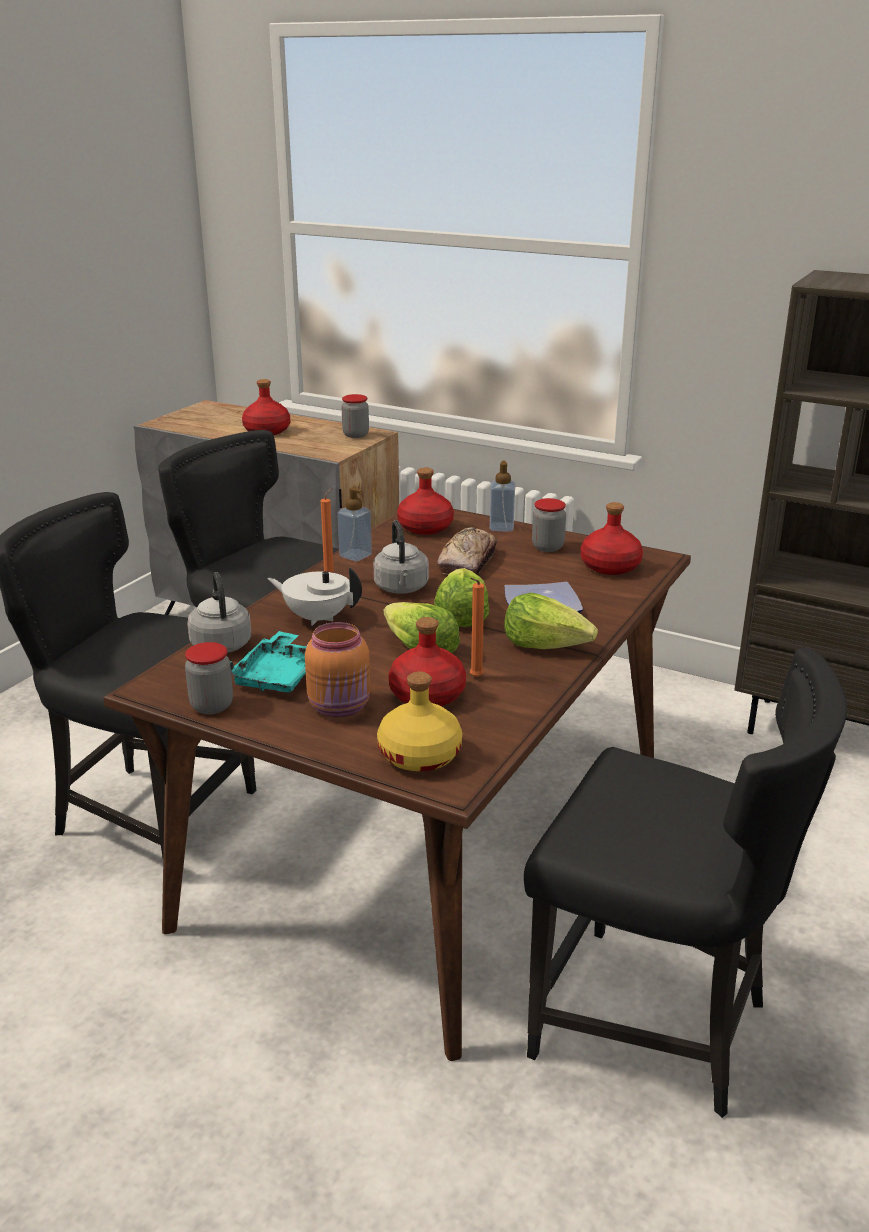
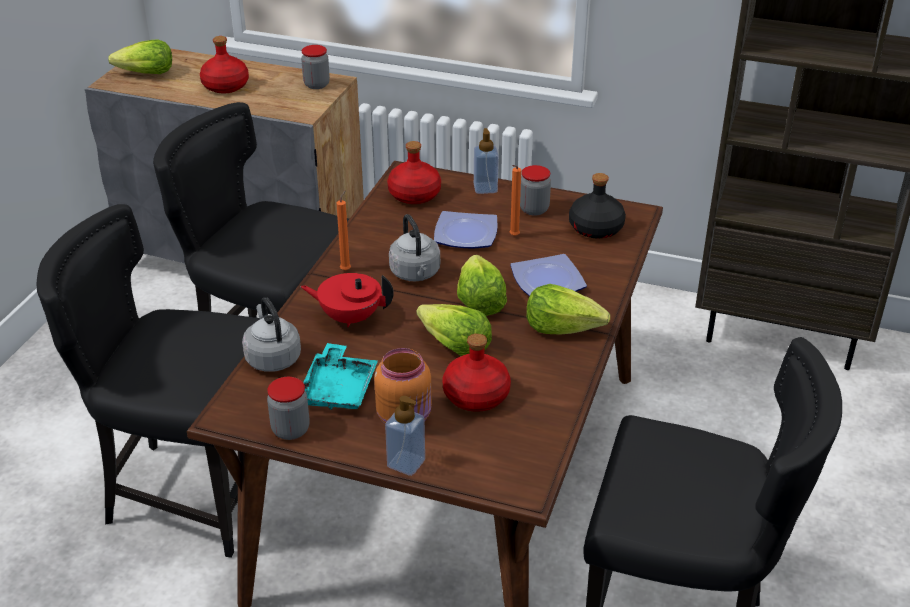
camera: 10 degrees left, 10 degrees up
(196, 419) = (146, 74): none -> lettuce
(317, 618) = (350, 317): white teapot -> red teapot
(355, 556) = (360, 237): soap dispenser -> soap dispenser (406, 463)
(420, 755) = (490, 461): yellow bottle -> none
(468, 562) = (466, 235): bread -> plate
(474, 678) = (511, 371): orange candle -> orange candle (513, 236)
(609, 566) = (595, 228): red bottle -> black bottle

